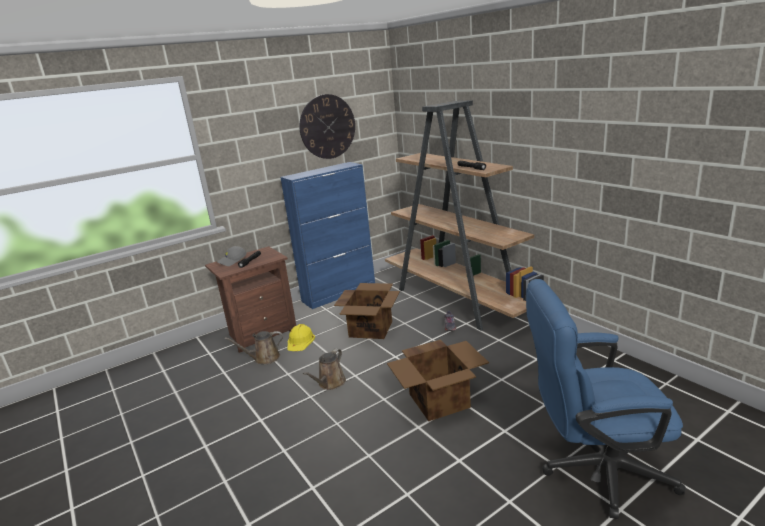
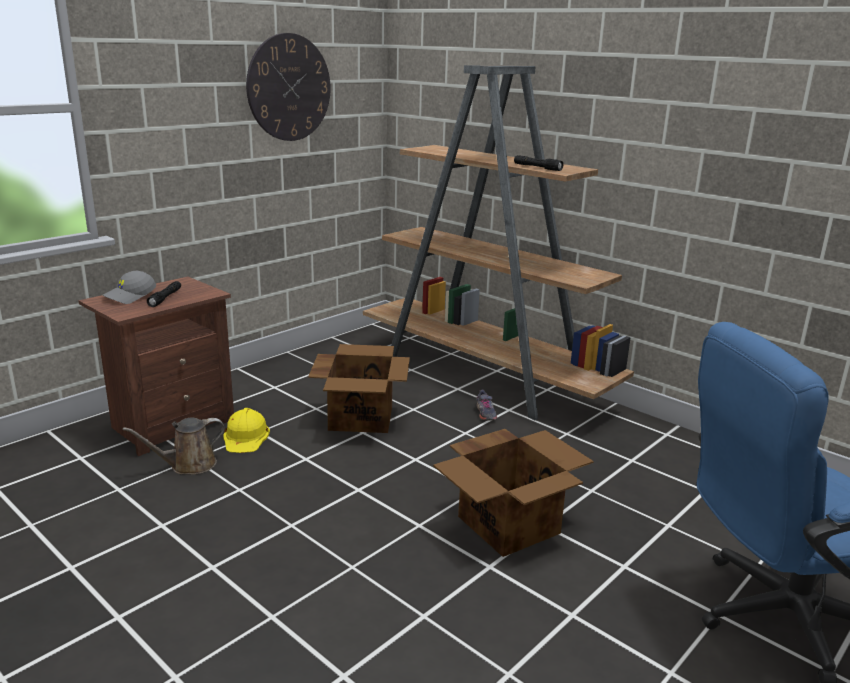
camera: 15 degrees left, 0 degrees up
(330, 383) = (320, 503): brown watering can -> none
(339, 293) = (290, 363): blue cabinet -> none

